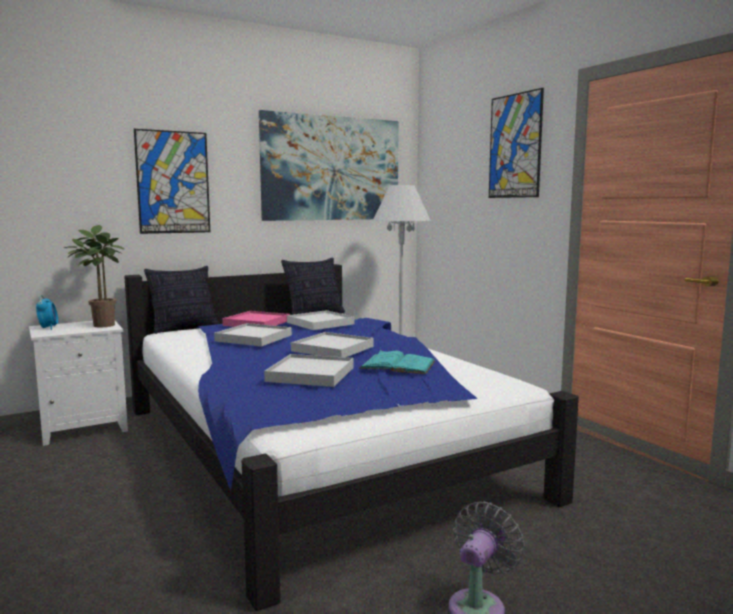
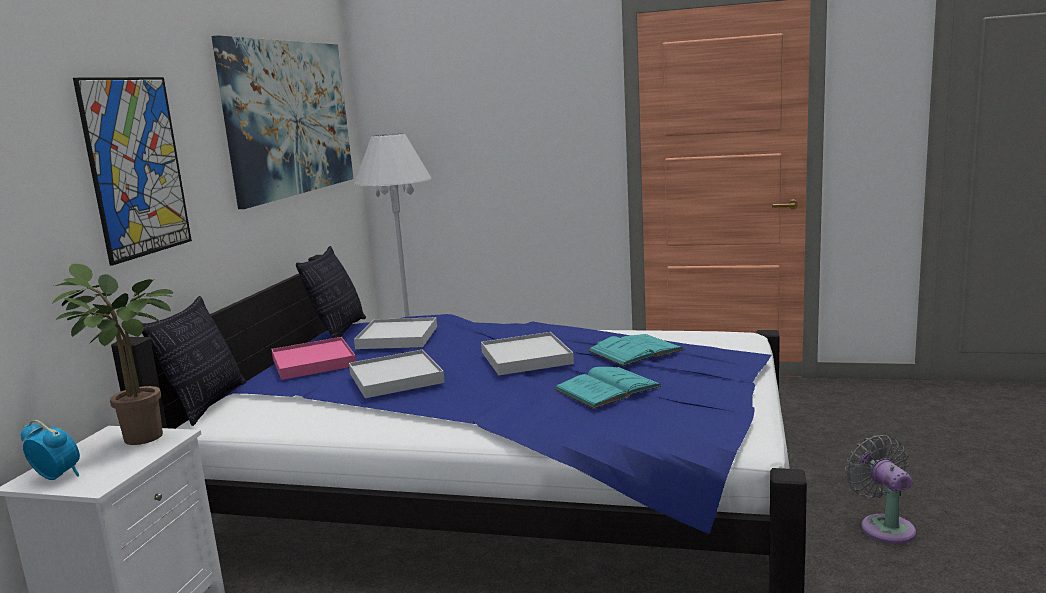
camera: 45 degrees left, 5 degrees up
(310, 374) = (607, 388): white tray -> turquoise book
(515, 146) = (536, 80): picture -> none

